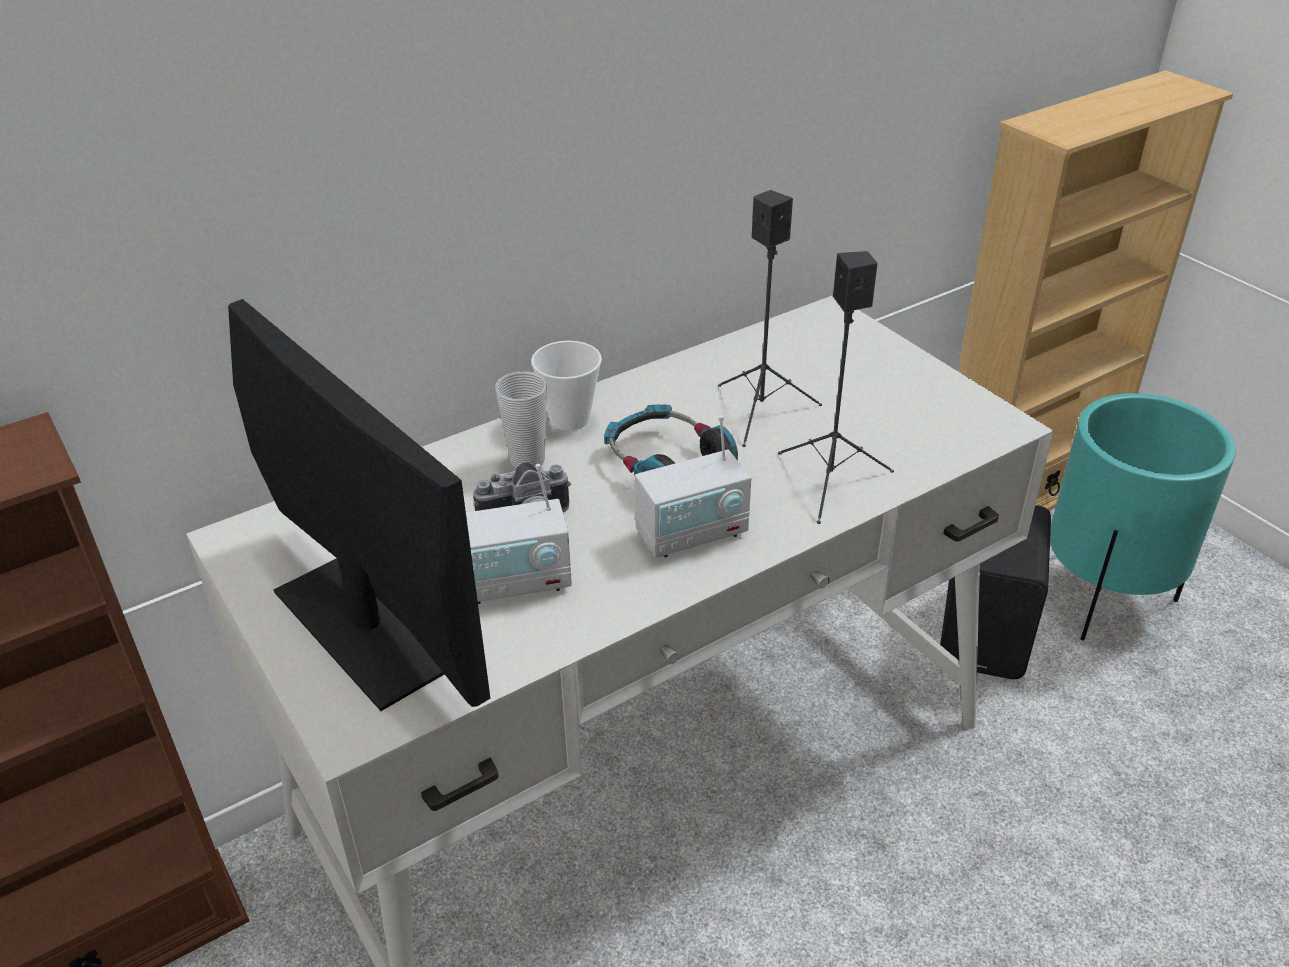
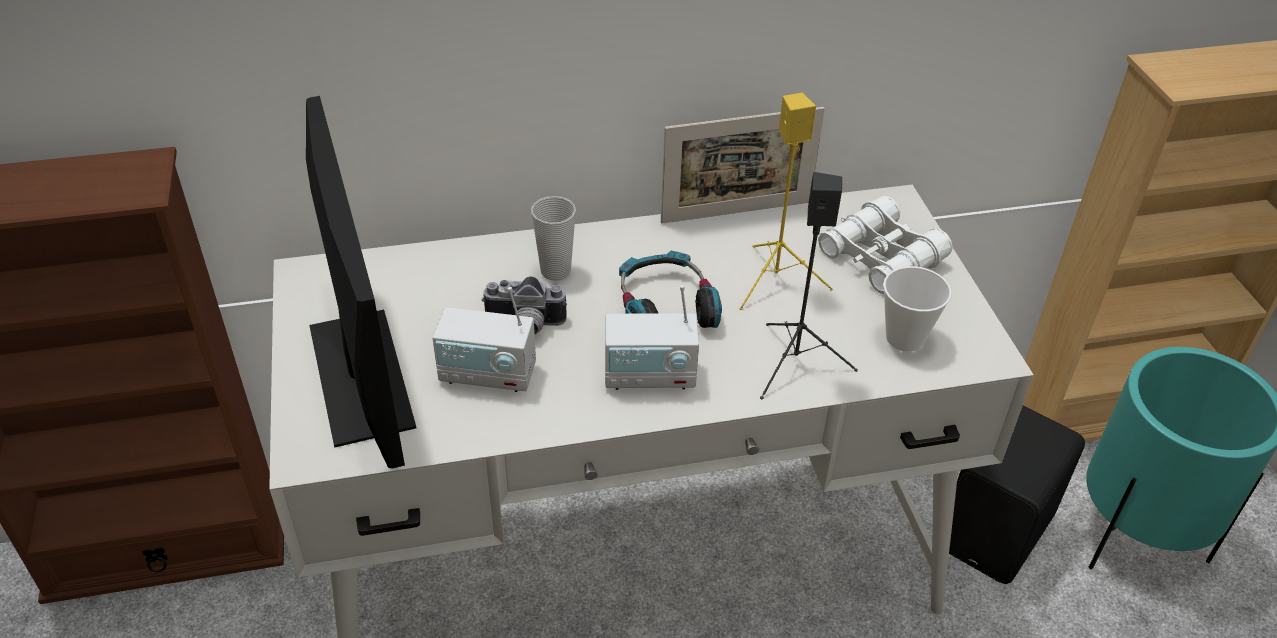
camera: 20 degrees right, 5 degrees up
(569, 419) = (610, 243): cup -> cup (904, 338)
(681, 358) = (736, 212): none -> picture frame
(762, 411) = (776, 281): black speaker -> yellow speaker
(848, 365) = (881, 257): none -> white binoculars

